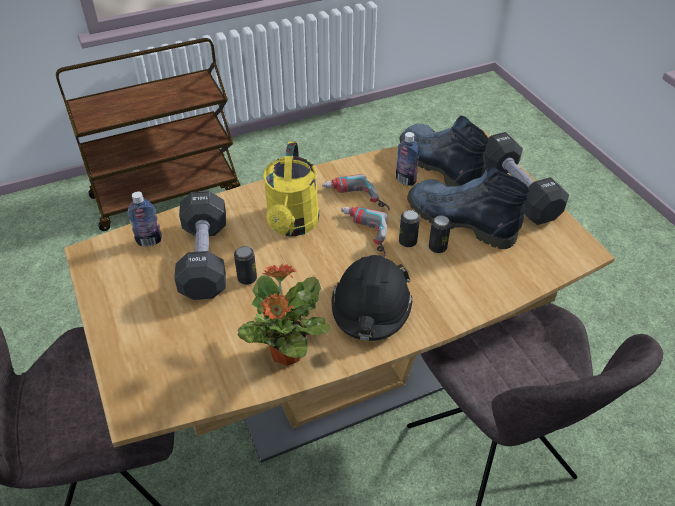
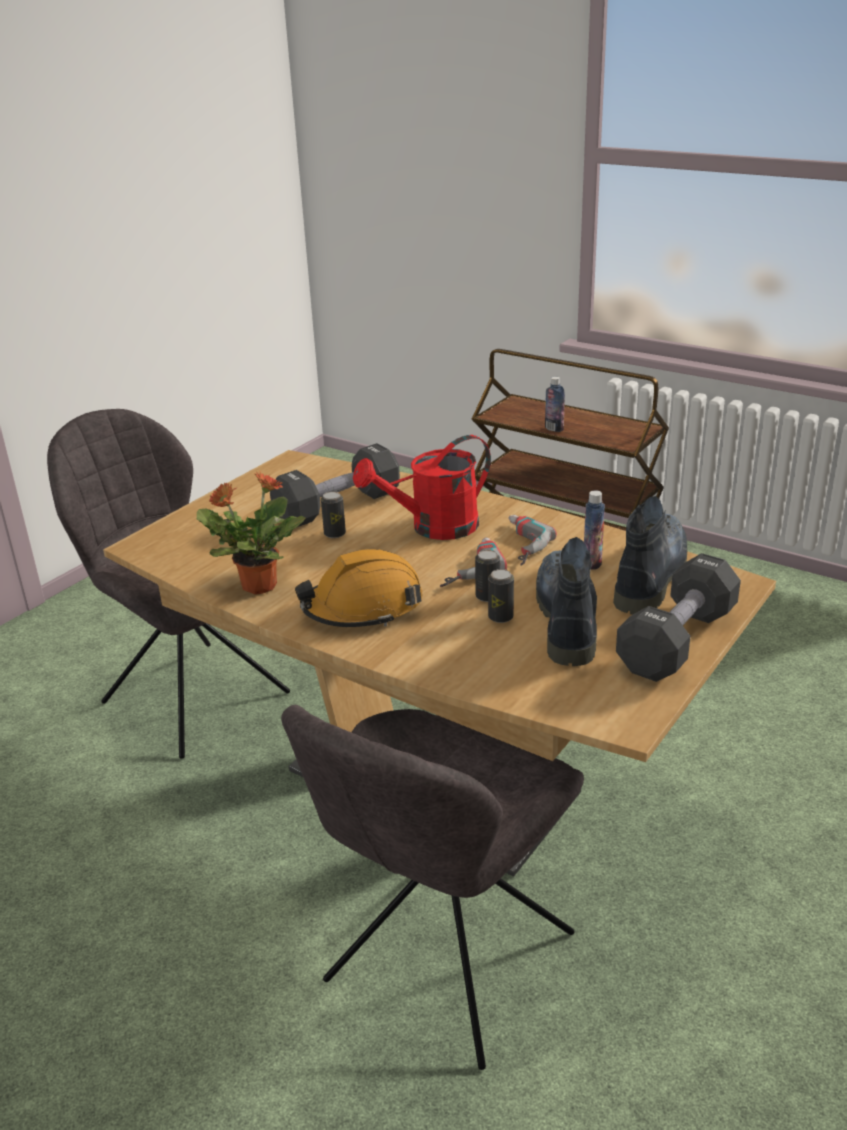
camera: 60 degrees right, 15 degrees down
(149, 241) = (333, 476): bottle -> bottle (554, 429)
(292, 225) = (433, 528): yellow watering can -> red watering can
(371, 307) = (363, 607): black hard hat -> orange hard hat

